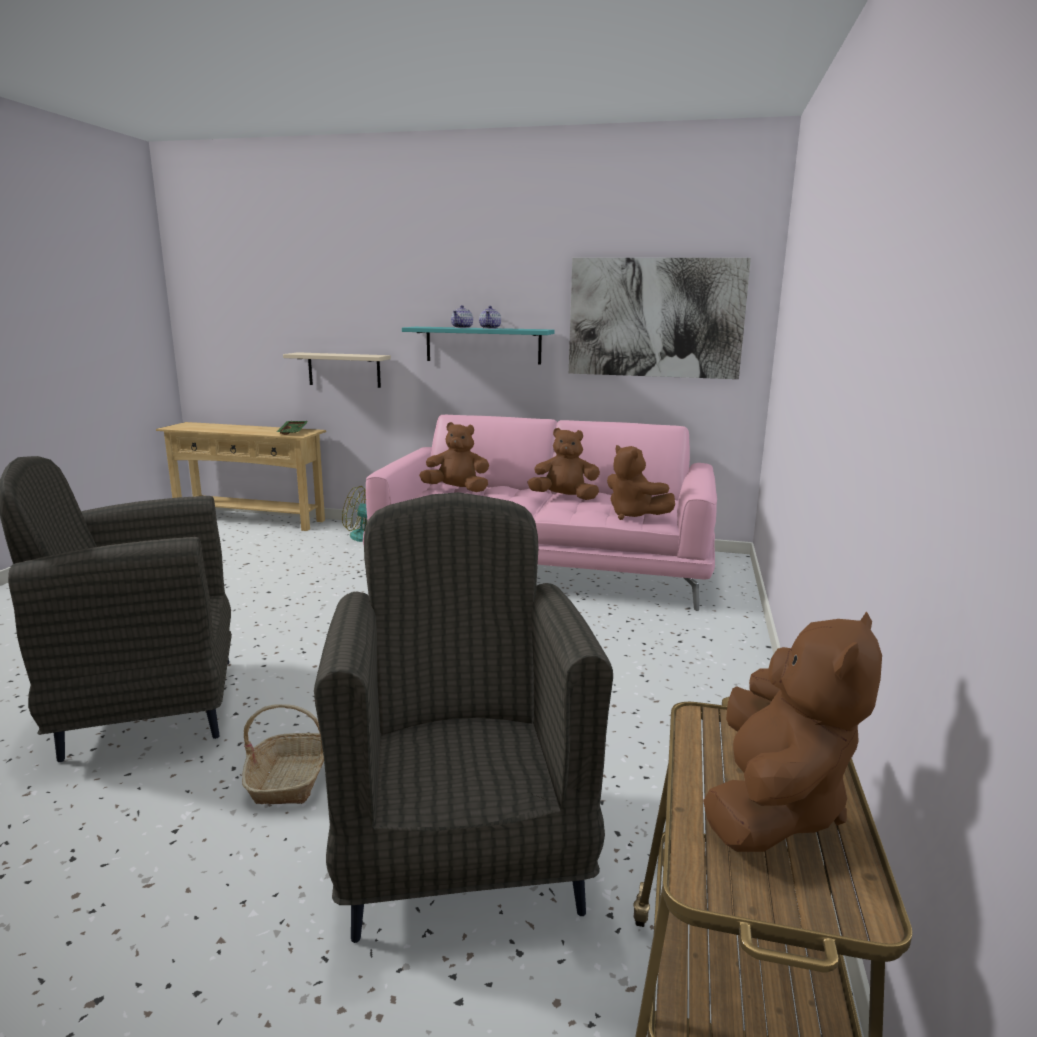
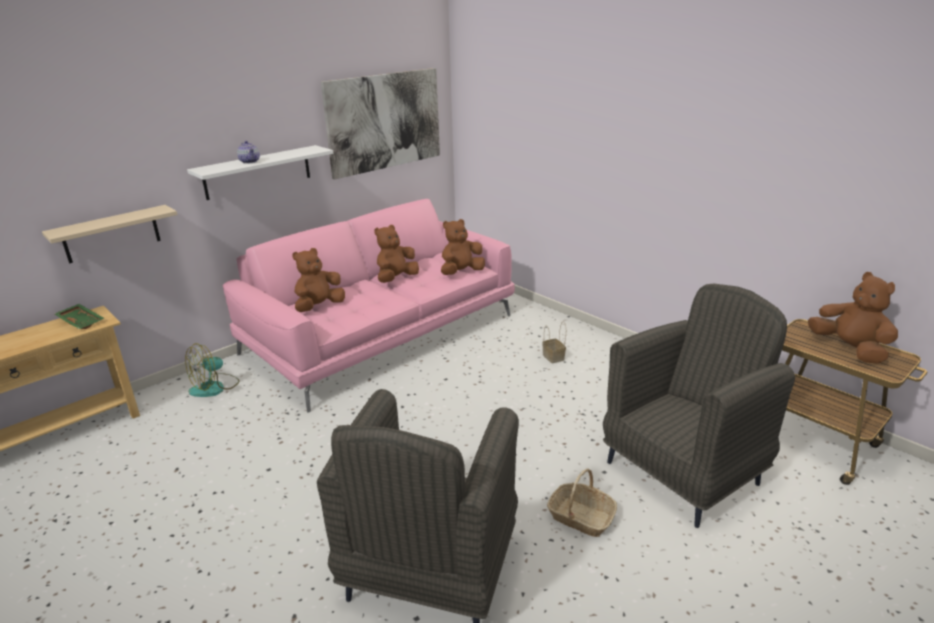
camera: 55 degrees left, 10 degrees up
(462, 851) = (683, 472): grey armchair -> grey armchair turned 120 degrees clockwise
(483, 345) = (258, 172): turquoise shelf -> white shelf
(490, 328) = (273, 156): teapot -> none
(634, 515) = (461, 272): brown plush toy -> brown plush toy turned 150 degrees clockwise
(641, 665) = (554, 357): none -> basket

